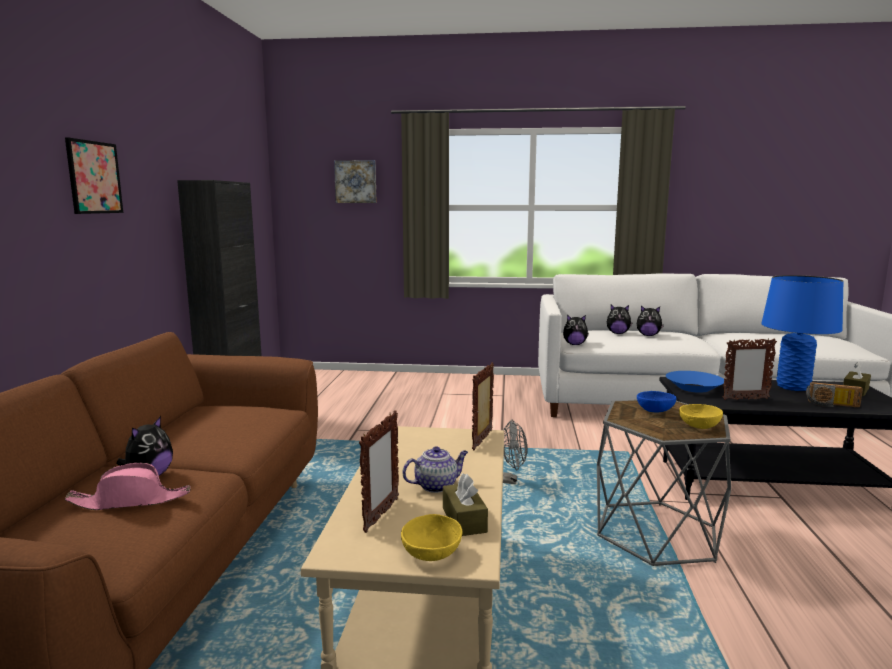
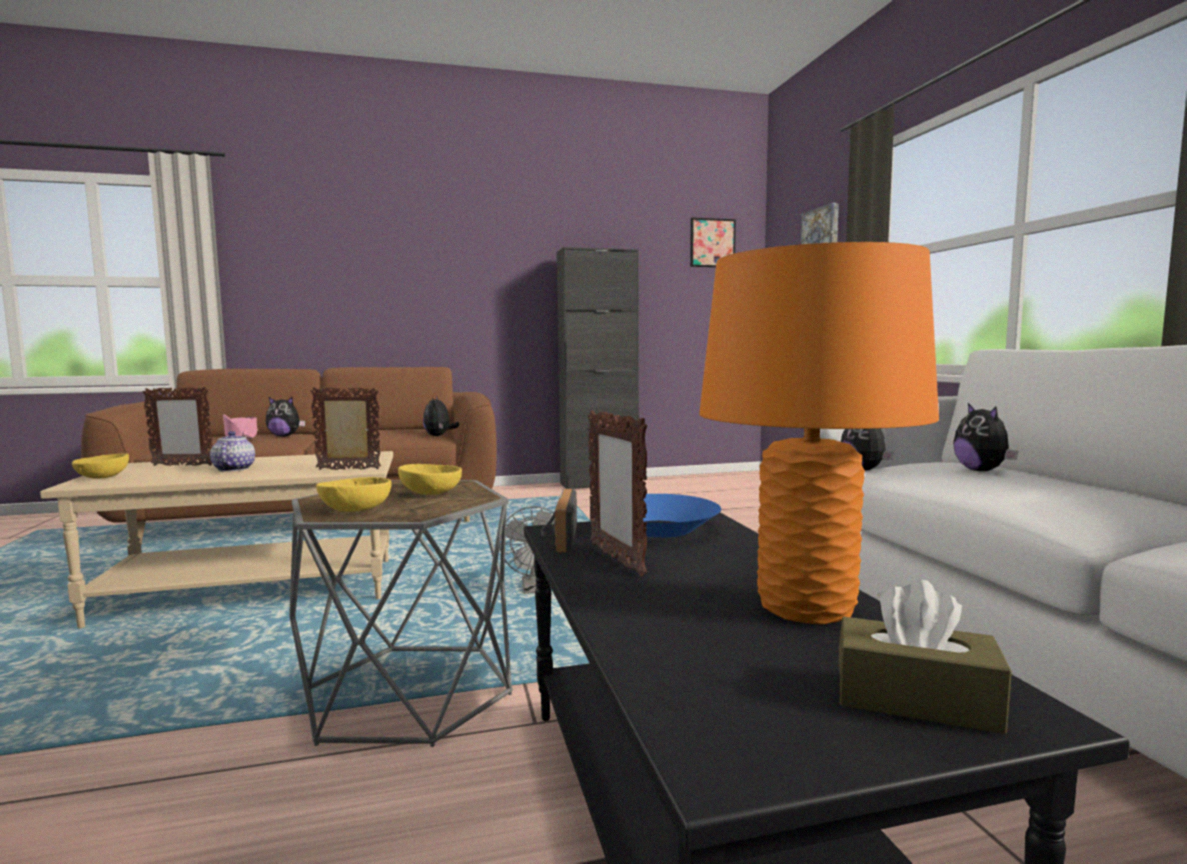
camera: 70 degrees right, 5 degrees down
(94, 177) = (453, 252): picture -> picture (712, 243)
(436, 485) = (233, 469): teapot -> teapot turned 150 degrees counterclockwise
(464, 520) = (155, 478): brown tissue box -> none
(648, 335) = (1010, 481): plush toy -> plush toy (439, 436)
(654, 410) = (431, 493): blue bowl -> yellow bowl
(793, 387) = (806, 607): blue table lamp -> orange table lamp
(832, 405) = (655, 641): radio -> radio (557, 537)

